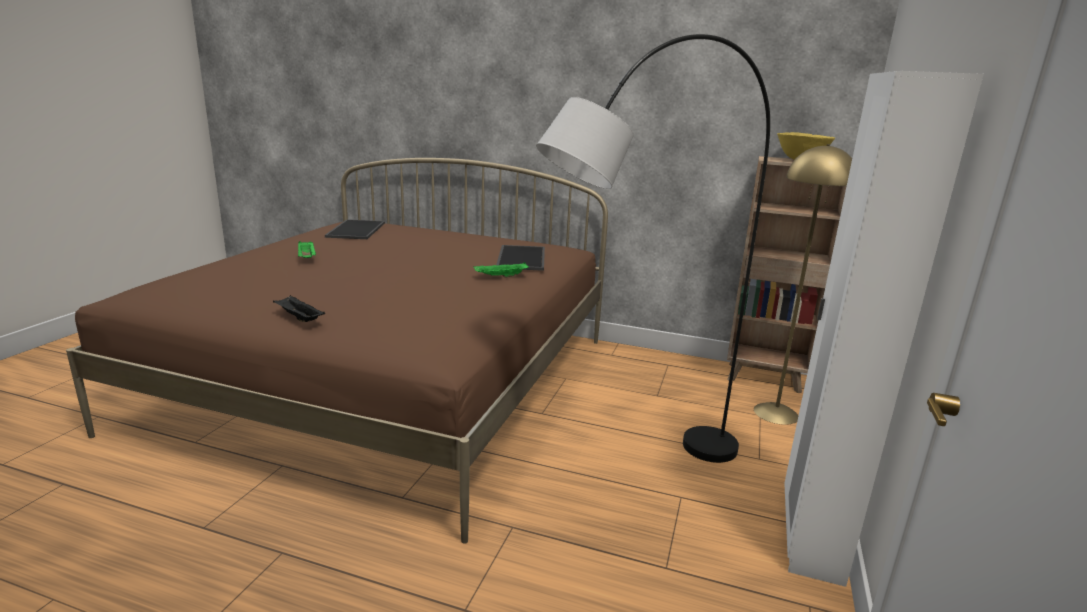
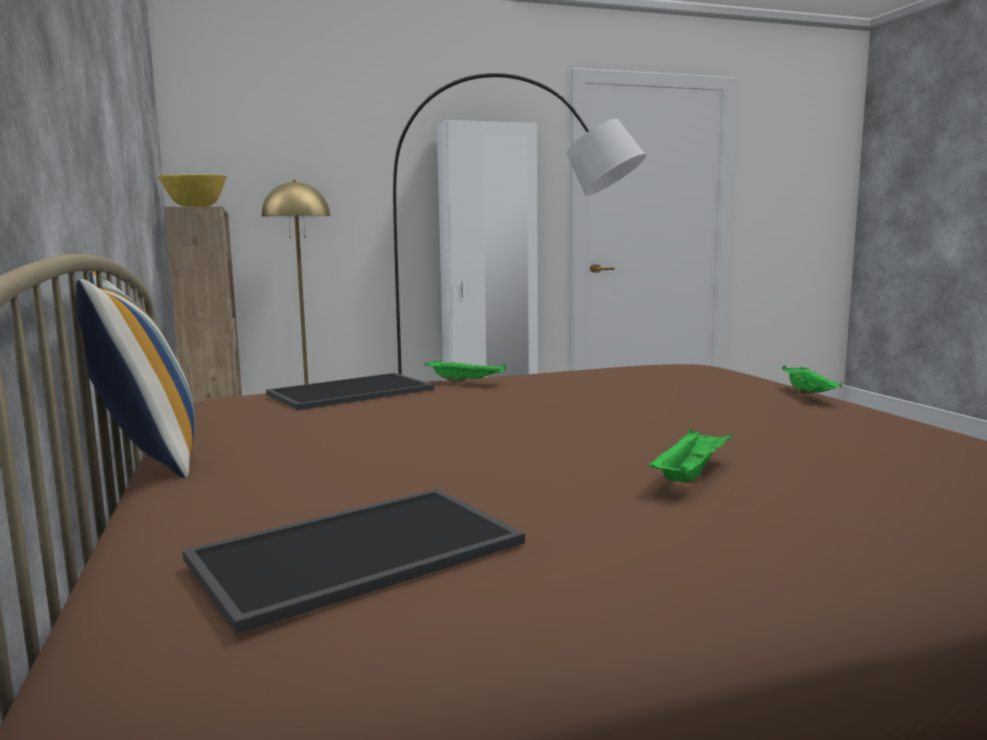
camera: 125 degrees left, 10 degrees down
(298, 318) = (809, 394): black tray -> green tray
(485, 233) = (145, 455): none -> pillow

